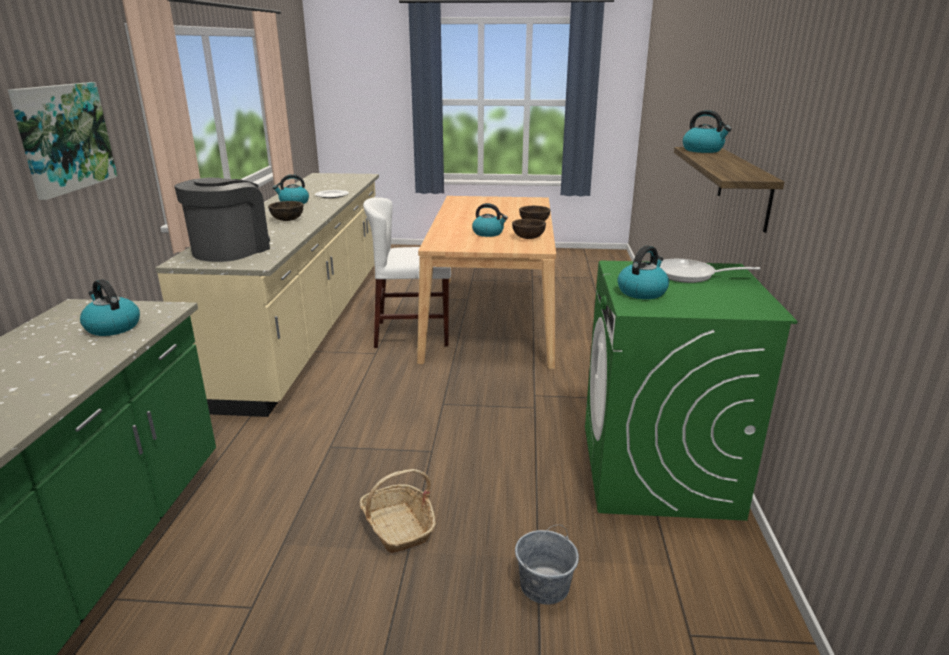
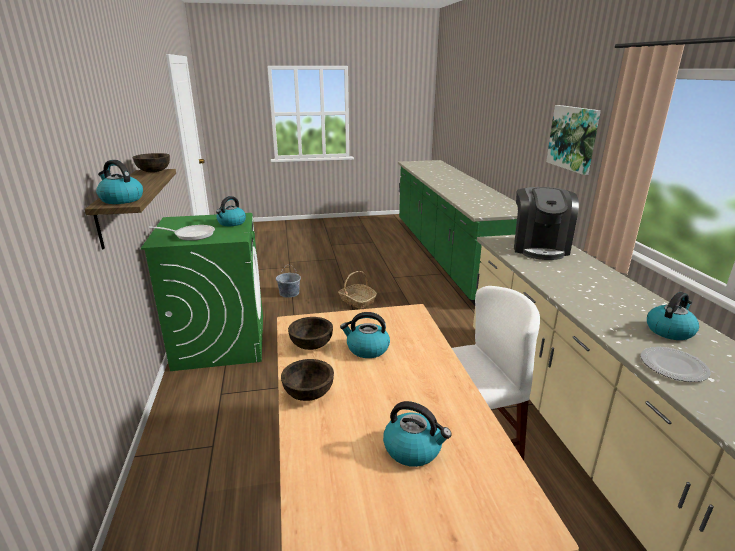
camera: 165 degrees right, 0 degrees up
(112, 327) = (482, 207): kettle -> kettle (413, 449)
(287, 220) = (586, 290): brown bowl -> brown bowl (154, 171)

